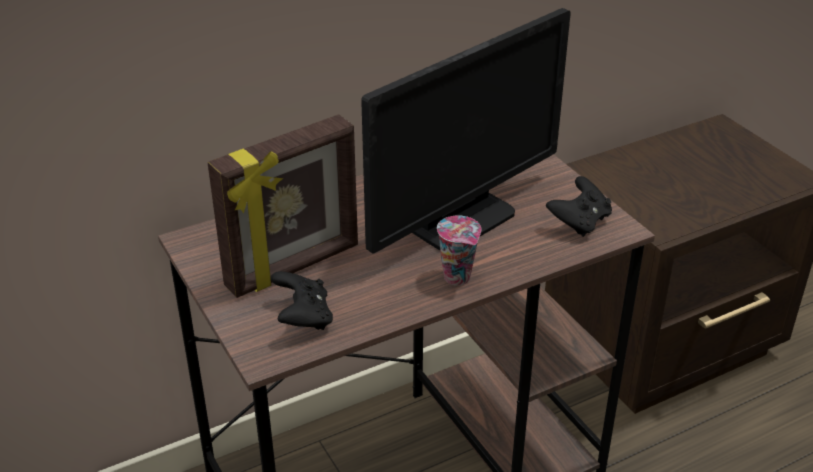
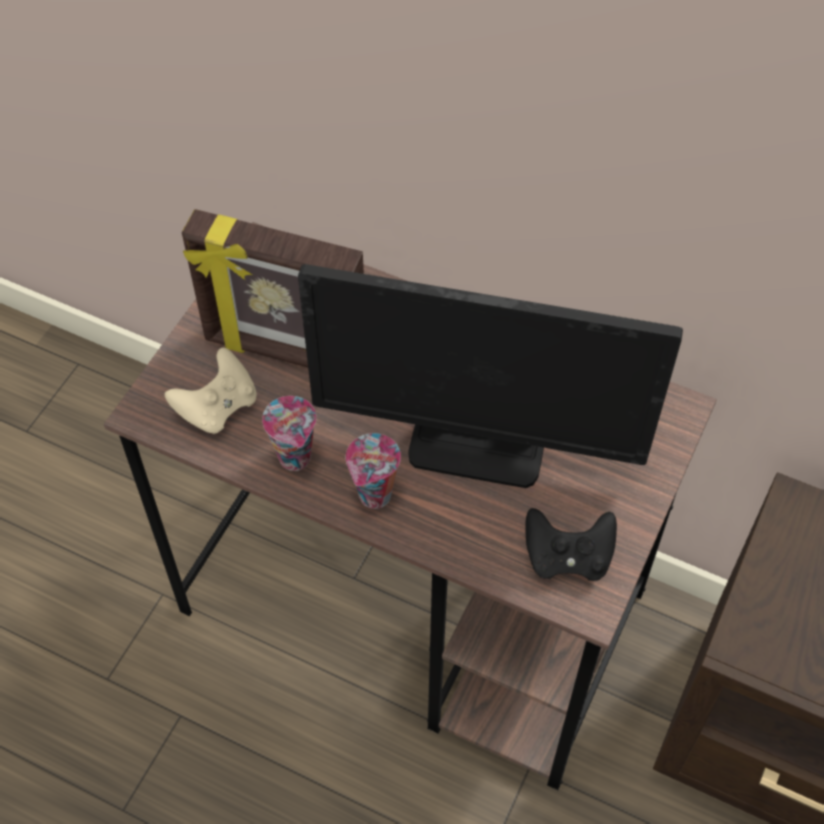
camera: 55 degrees right, 20 degrees up
(303, 318) = (217, 407): black game controller -> beige game controller
(390, 299) = (296, 459): none -> cup

